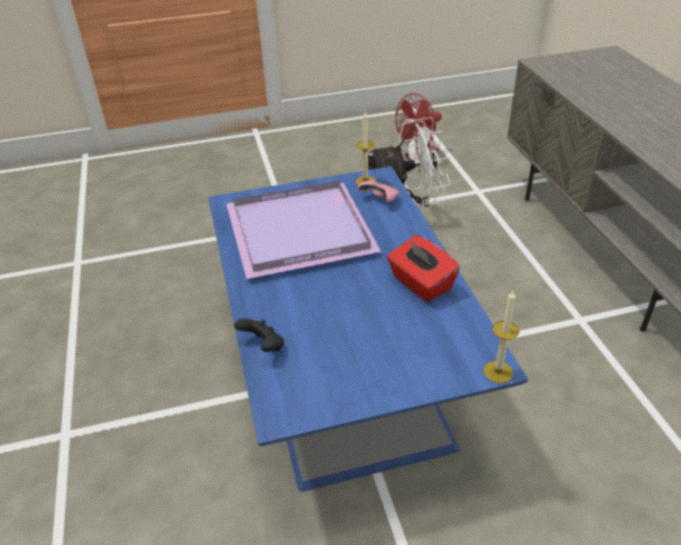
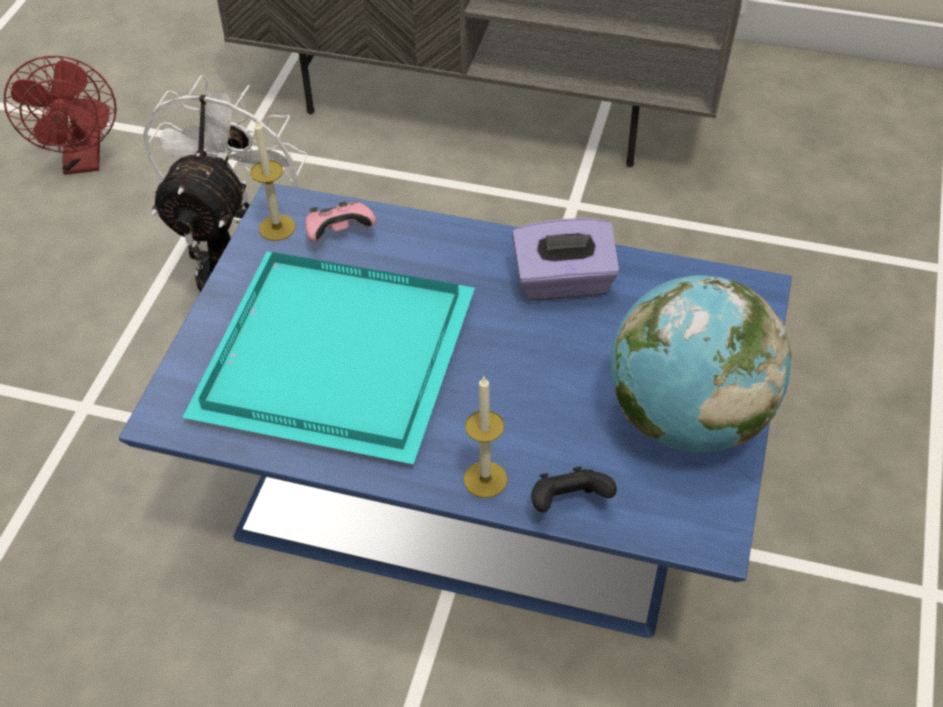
camera: 60 degrees left, 10 degrees up
(301, 229) = (333, 353): purple tray -> turquoise tray
(361, 372) = (688, 418): none -> globe
(420, 284) = (564, 283): red tissue box -> purple tissue box
(498, 372) = (766, 294): candle -> candle (485, 479)

